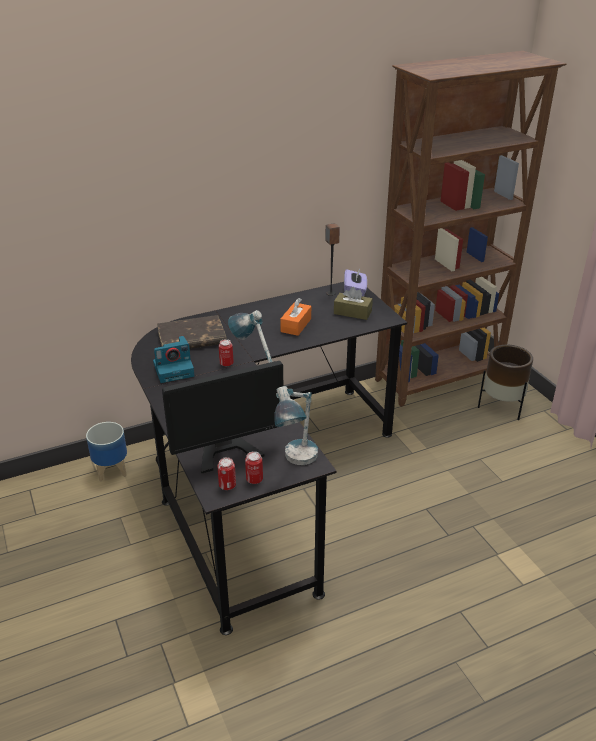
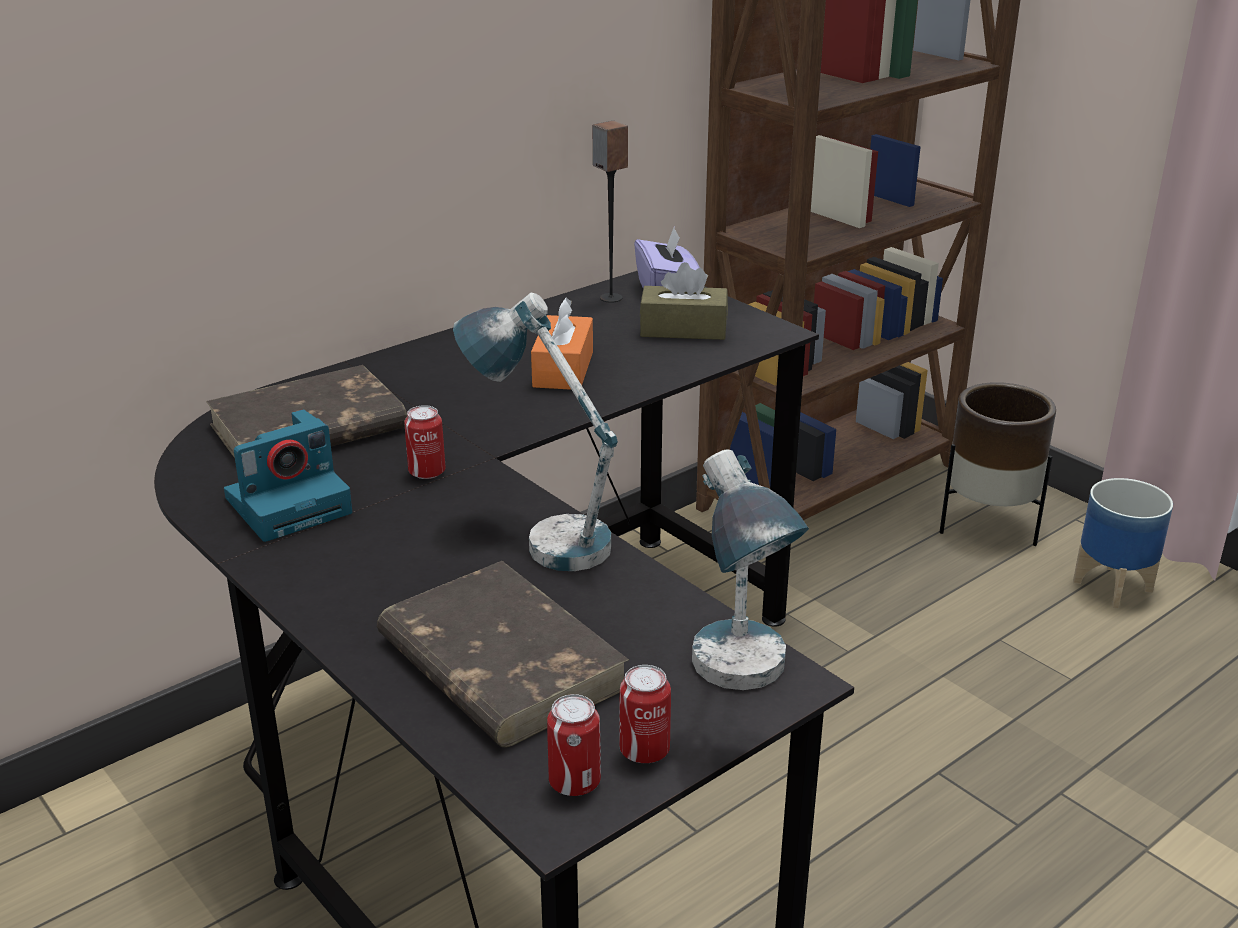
camera: 15 degrees left, 5 degrees down
(111, 471) = (111, 825): planter -> planter (1113, 587)
(221, 440) = (499, 662): monitor -> brown book

